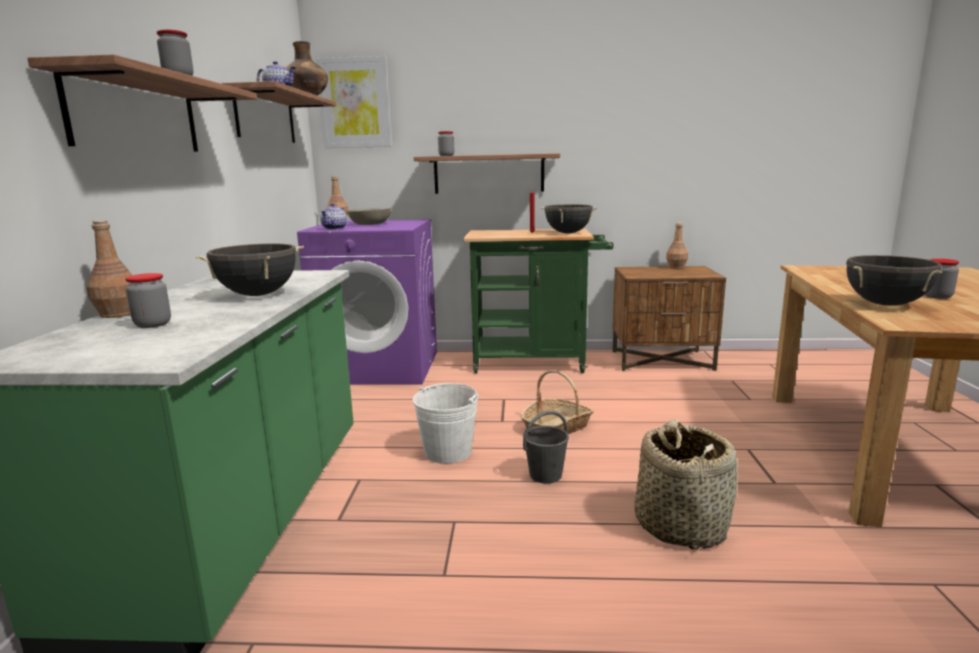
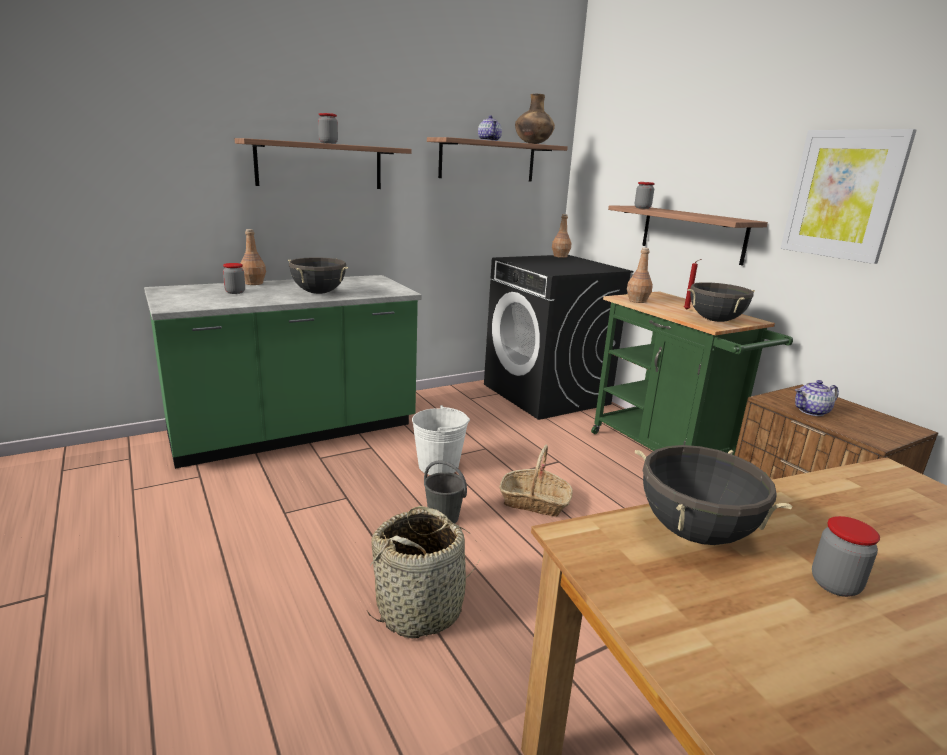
camera: 55 degrees right, 5 degrees up
(335, 228) = (520, 261): teapot -> teapot (812, 411)
(355, 103) = (601, 146): picture -> picture (843, 195)
(370, 224) = (563, 263): grey bowl -> none
(381, 367) = (546, 394): purple washing machine -> black washing machine
(676, 267) = (879, 416): brown bottle -> brown bottle (637, 301)

